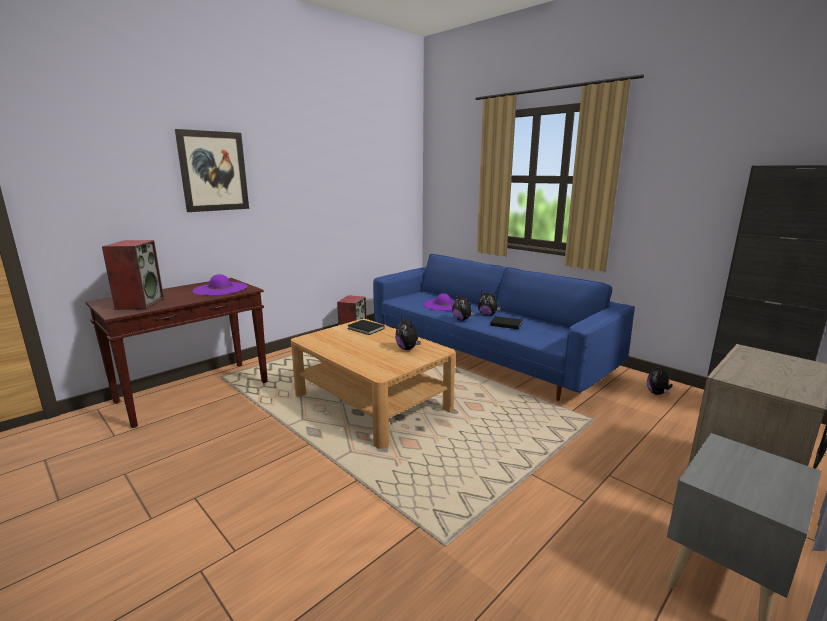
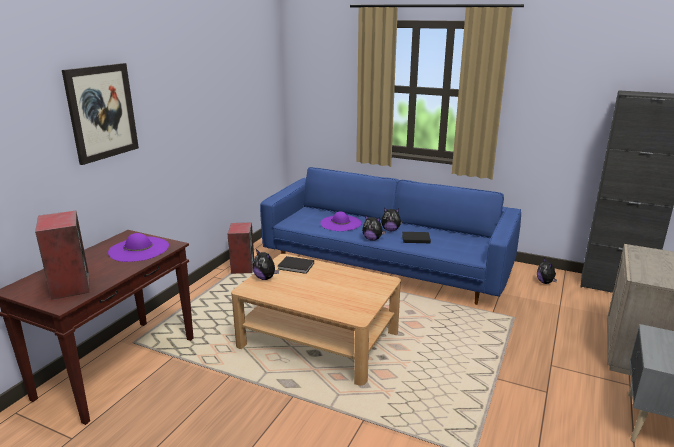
camera: 20 degrees left, 5 degrees up
(408, 348) = (357, 284): plush toy -> plush toy (265, 278)

